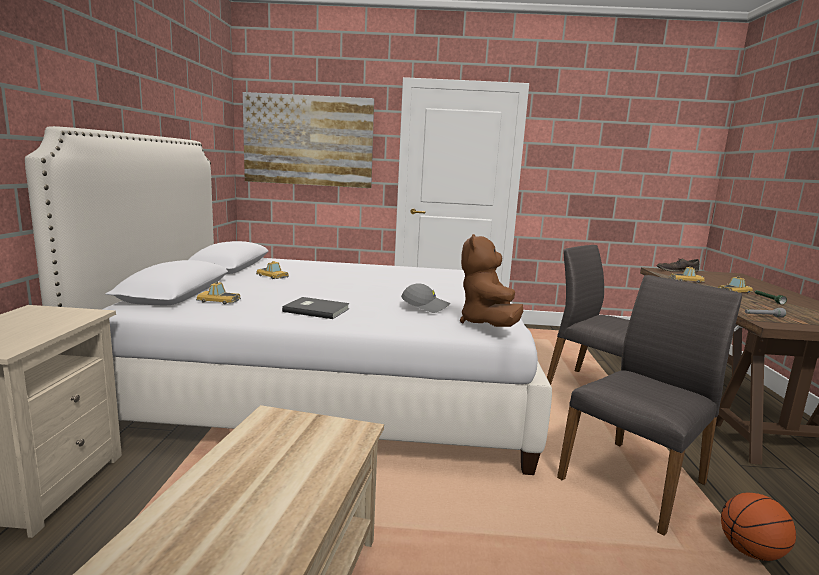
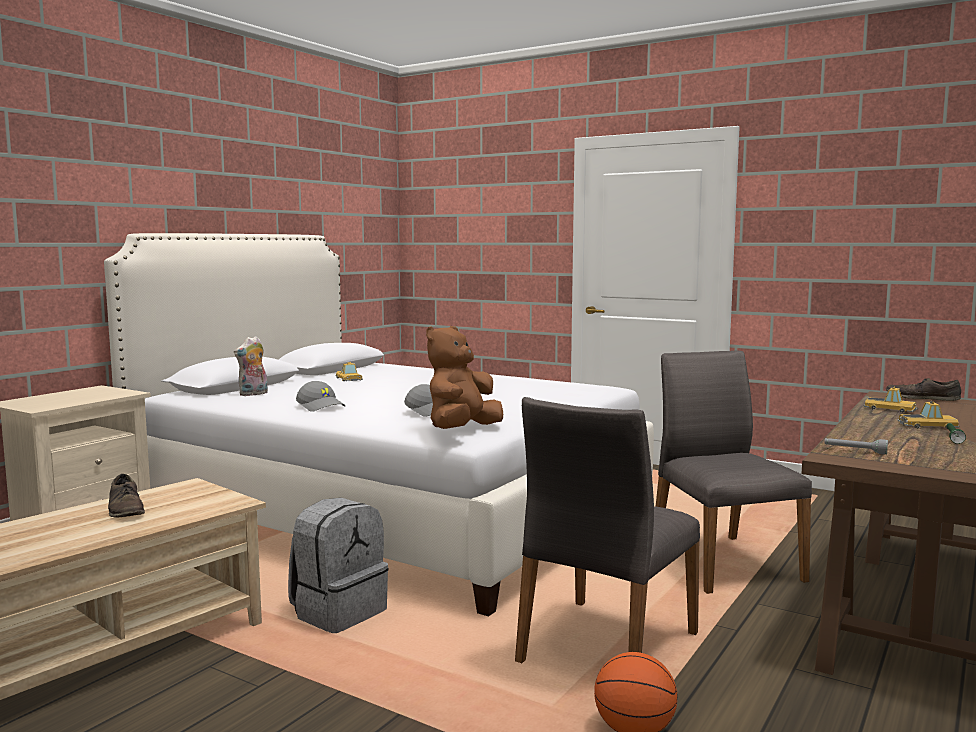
camera: 30 degrees right, 5 degrees down
(218, 300) = (253, 394): toy car -> plush toy
(255, 469) = (126, 509): none -> brown shoe
(308, 141) = (472, 226): picture -> none
(316, 309) = (321, 406): grey book -> grey cap
(421, 504) = (338, 611): none -> grey backpack
(635, 481) = (605, 647): grey chair -> grey chair turned 135 degrees clockwise

